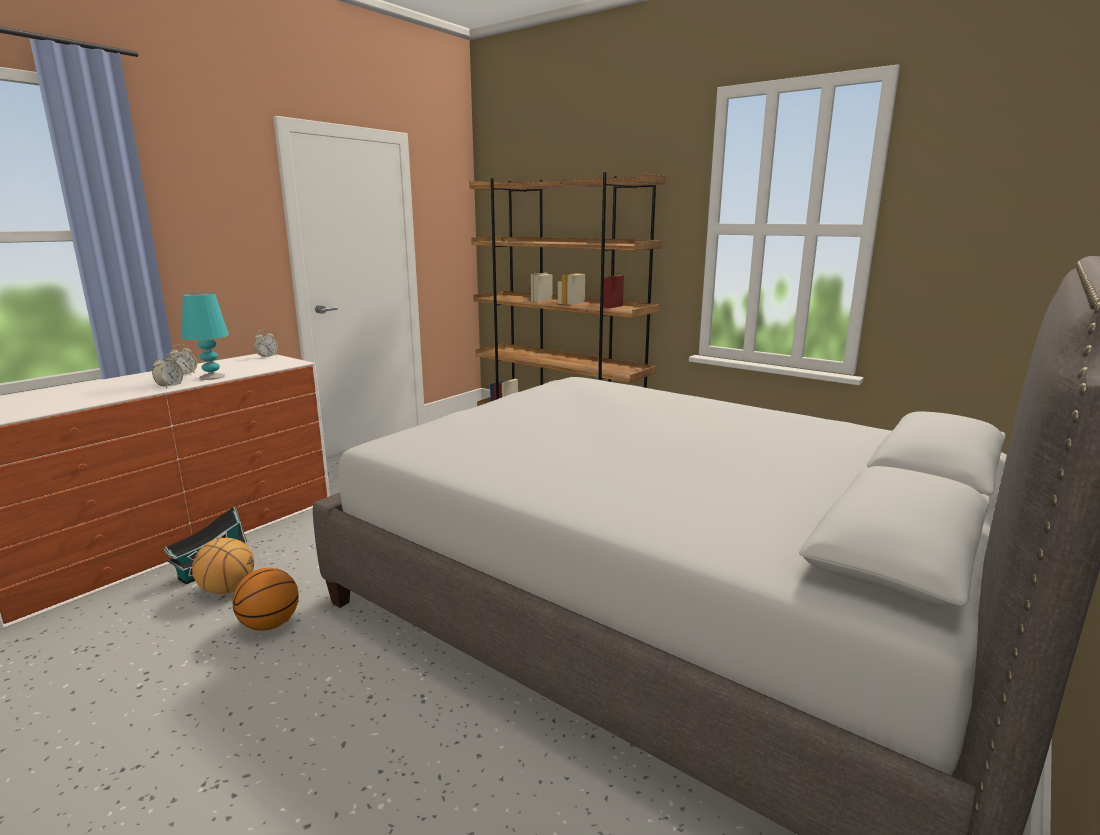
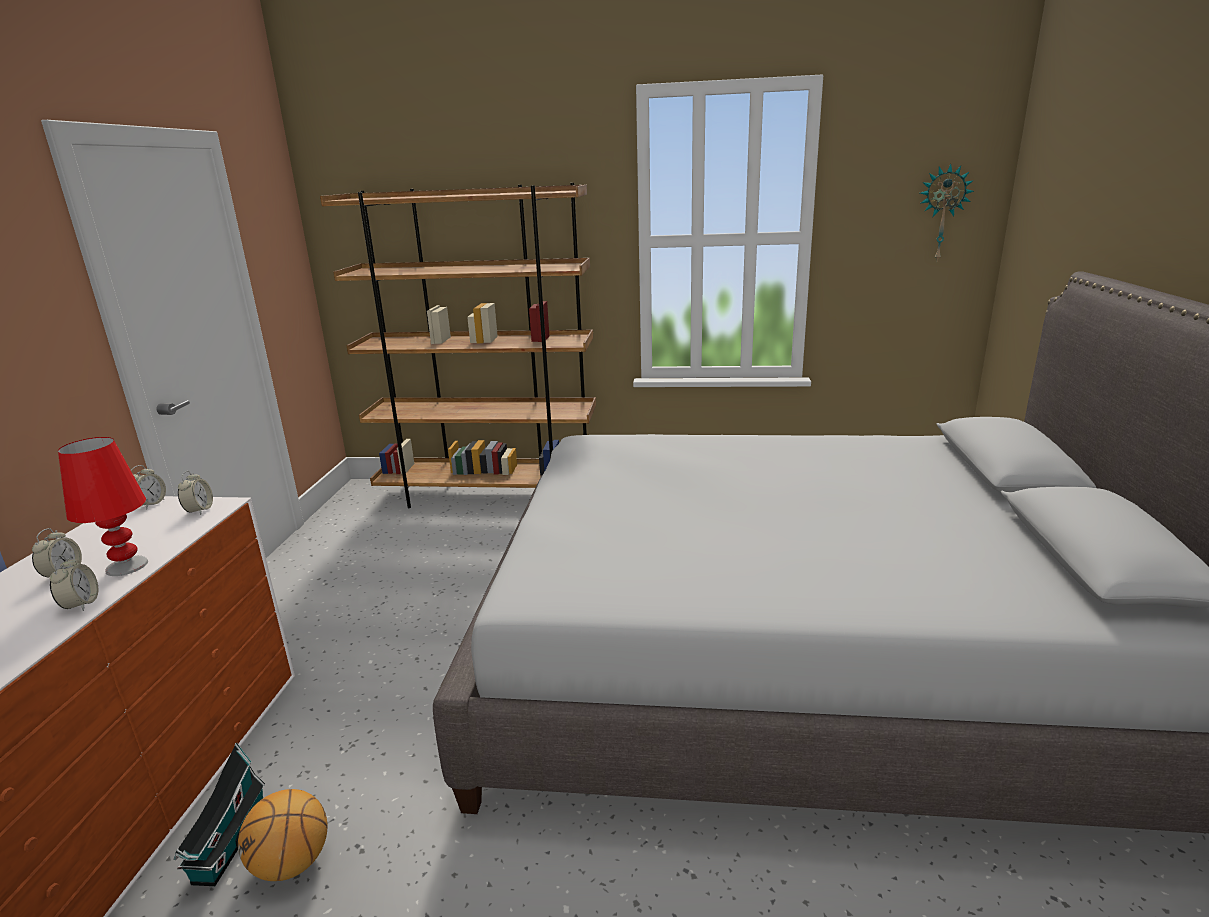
camera: 30 degrees left, 5 degrees up
(212, 377) = (127, 566): turquoise table lamp -> red table lamp
(269, 624) = (411, 880): basketball -> none
(282, 363) = (199, 510): none -> alarm clock
(1034, 209) = (942, 213): none -> wall clock

